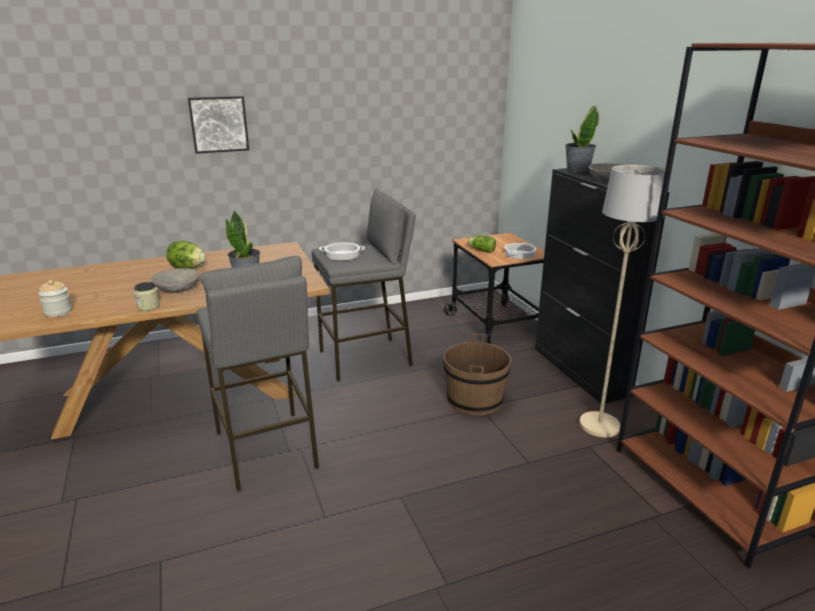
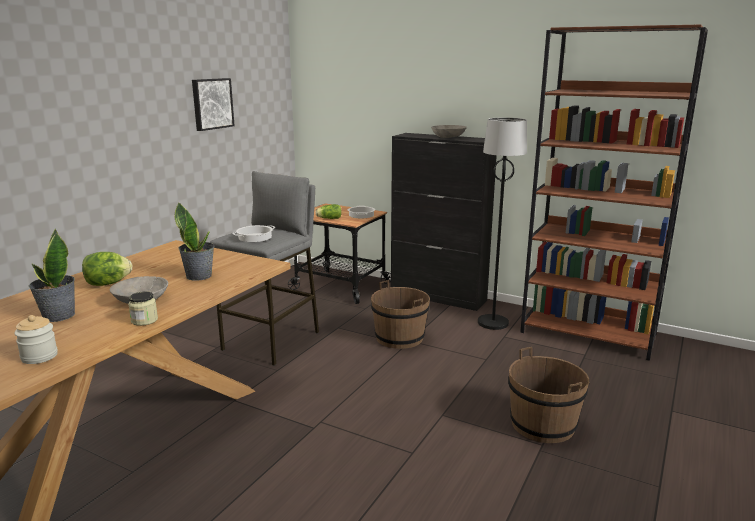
camera: 40 degrees left, 5 degrees down
(219, 124) = (62, 121): picture -> picture (211, 103)
(266, 449) = (292, 436): grey stool -> none
(481, 564) = (543, 424): none -> brown bucket
(577, 172) = (414, 135): potted plant -> potted plant (58, 316)
(599, 425) = (493, 323): beige floor lamp -> black floor lamp

